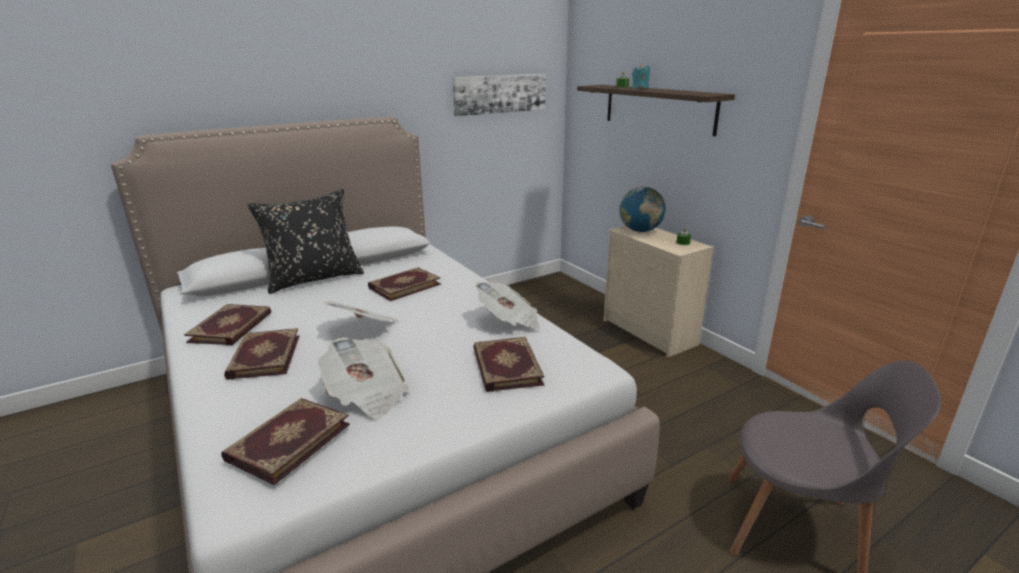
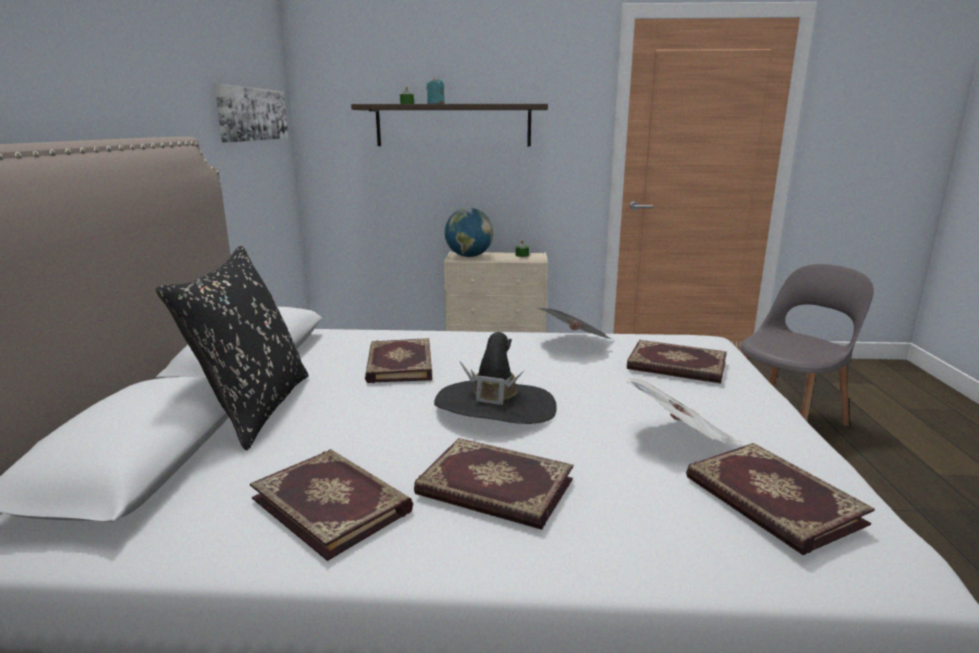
camera: 55 degrees left, 5 degrees down
(364, 328) = (495, 408): newspaper -> black hat

